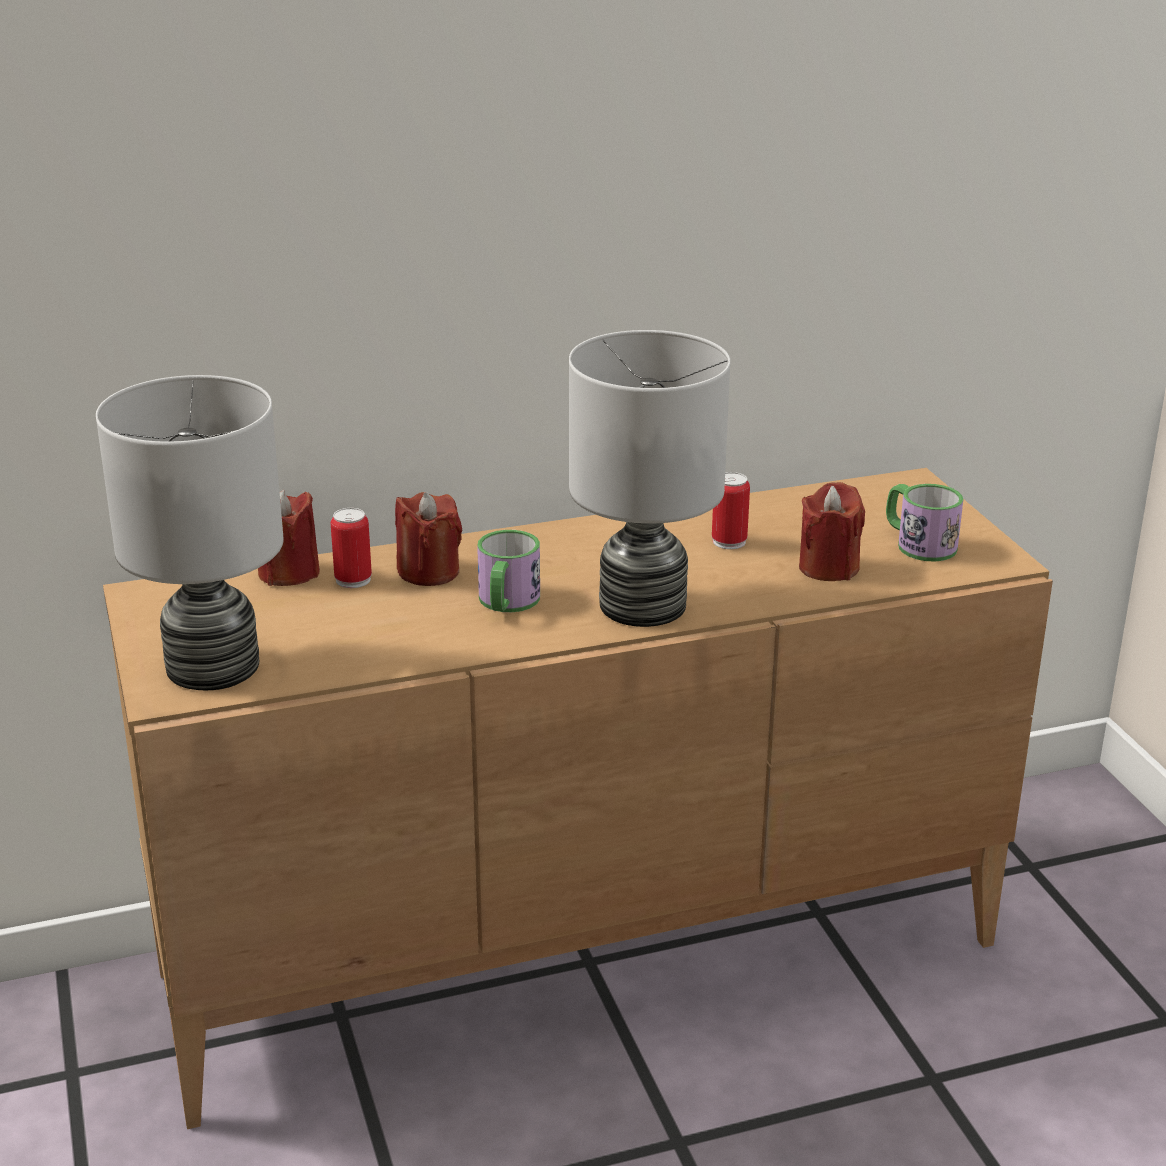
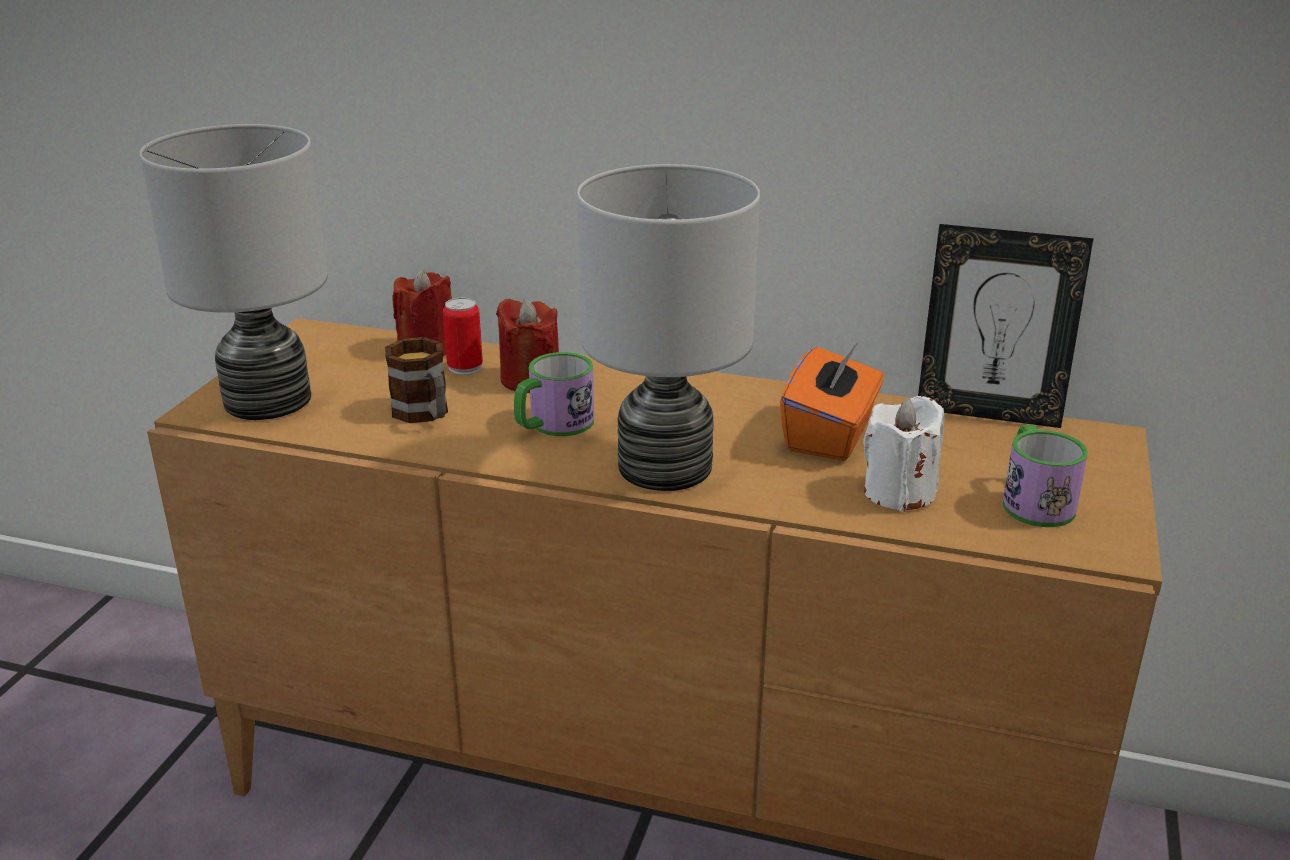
camera: 35 degrees right, 0 degrees up
(382, 630) = (425, 414): none -> mug
(729, 541) = (830, 435): can -> orange tissue box
(815, 488) = (988, 413): none -> picture frame
(828, 568) = (899, 492): red candle -> white candle

